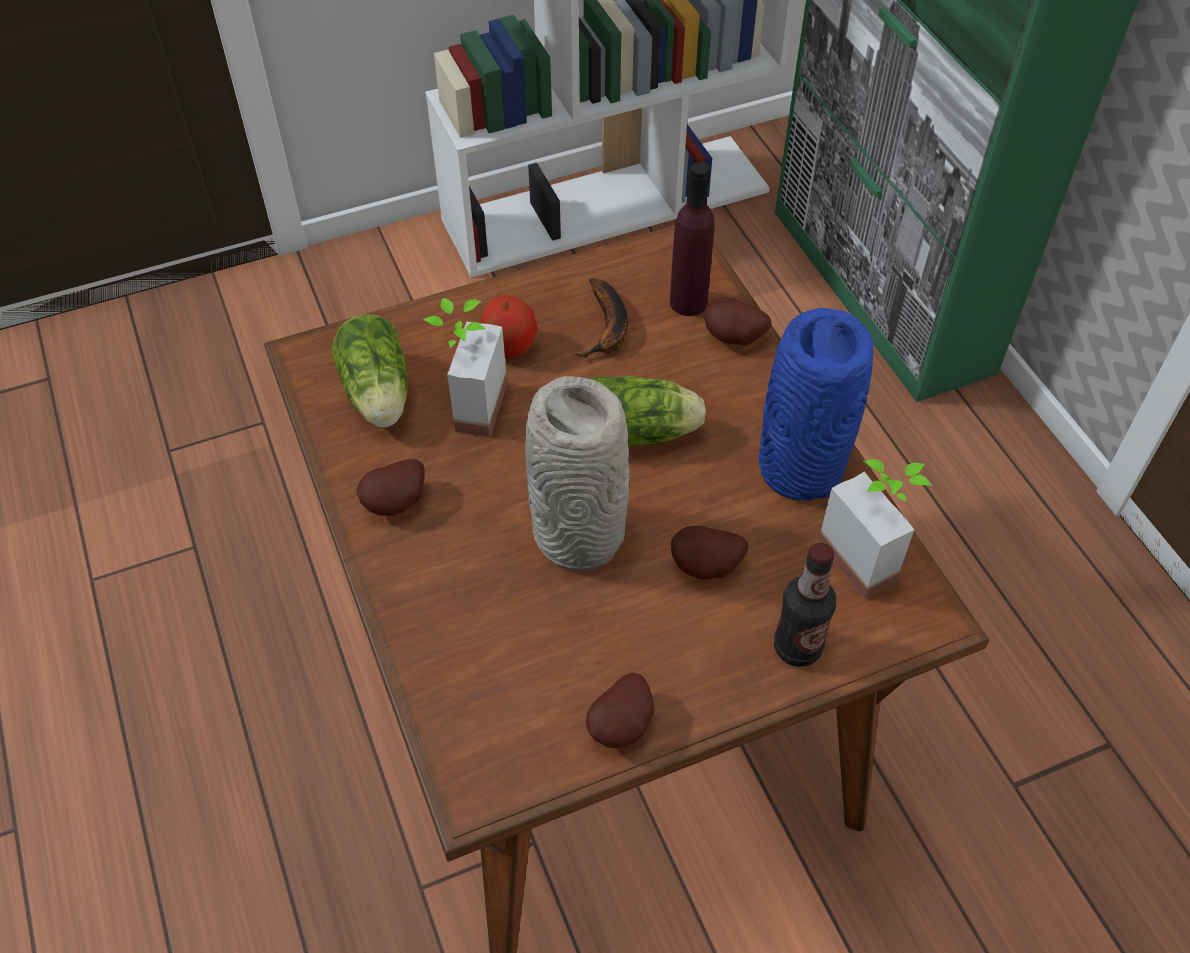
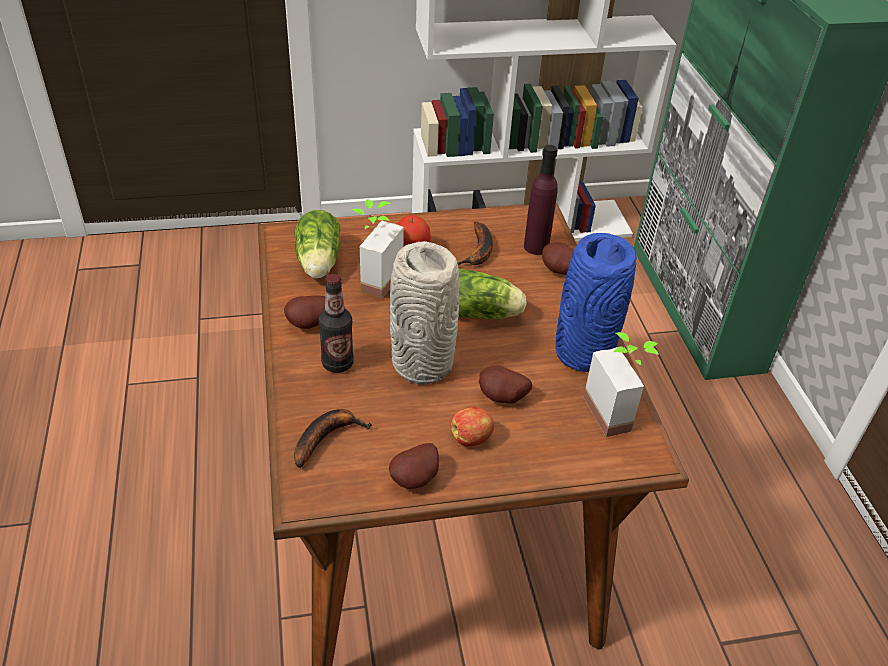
camera: 10 degrees right, 10 degrees down
(477, 686) = (326, 437): none -> banana
(681, 643) = (471, 438): none -> apple
(797, 647) = (550, 456): bottle -> bottle (337, 363)

